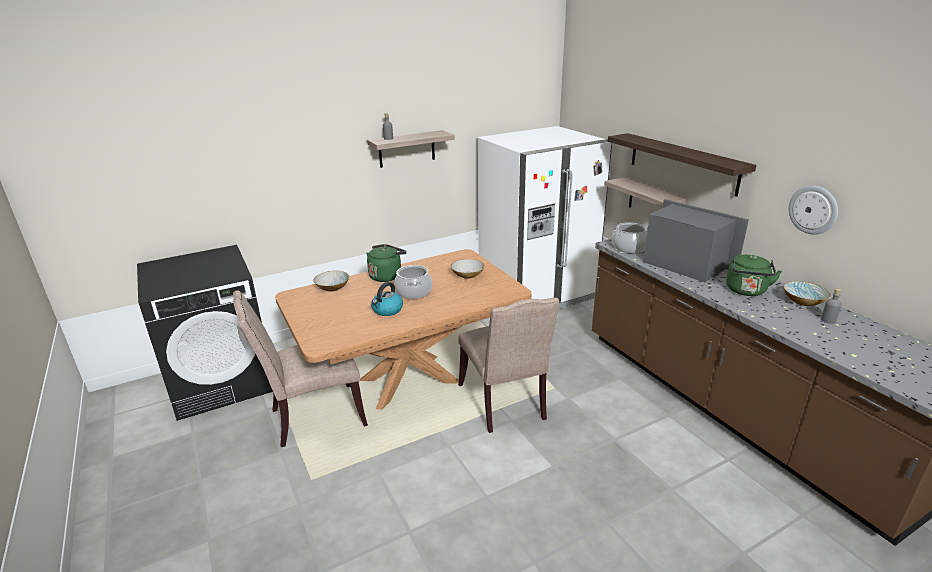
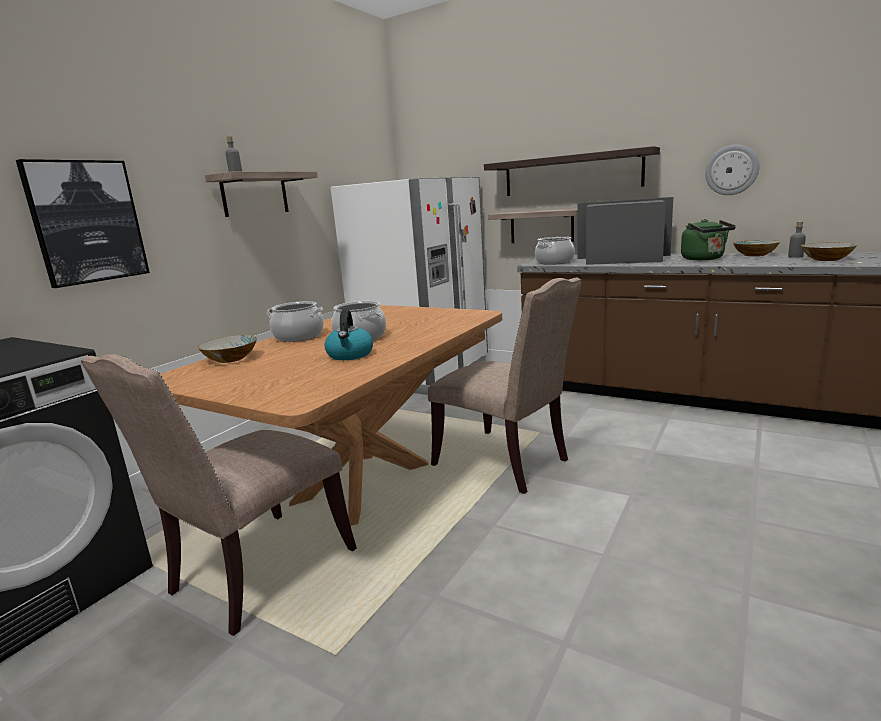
camera: 30 degrees left, 10 degrees down
(284, 178) = (87, 222): none -> picture
(386, 276) = (299, 336): green kettle -> cooking pot
(467, 275) = (405, 316): bowl -> bowl (826, 259)

